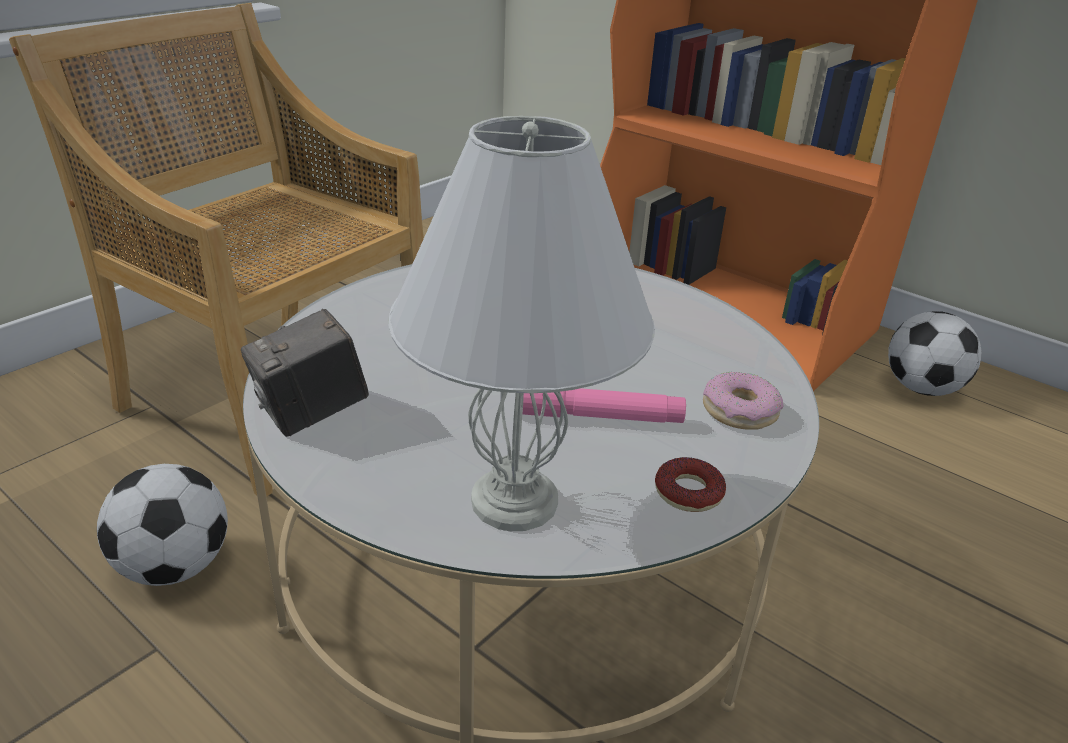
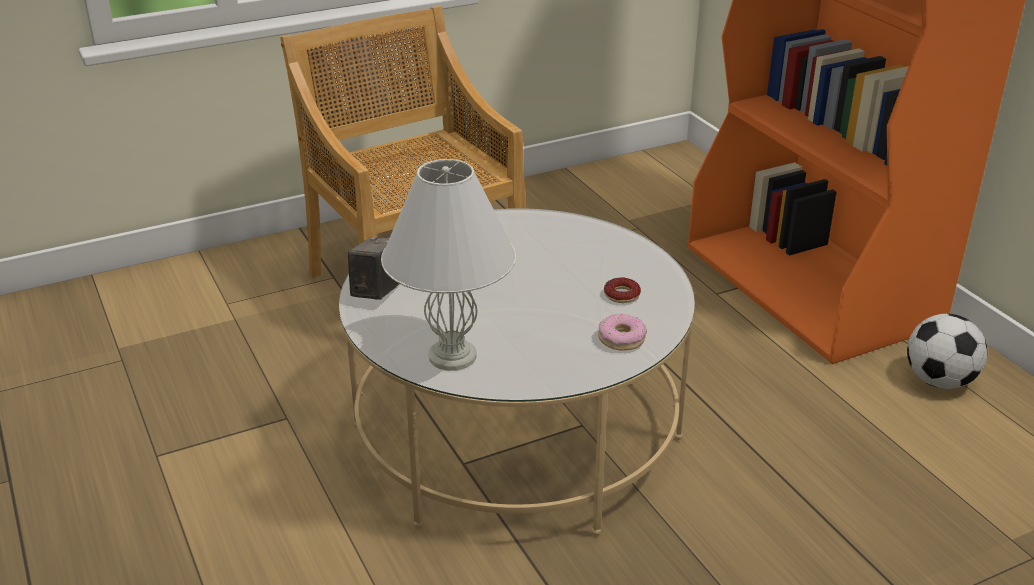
camera: 25 degrees right, 0 degrees up
(174, 566) = (311, 378): football -> none
(311, 414) = (376, 292): camera -> camera turned 120 degrees clockwise
(599, 417) = (533, 325): pink flashlight -> none
(688, 492) = (548, 373): donut -> donut (622, 295)

